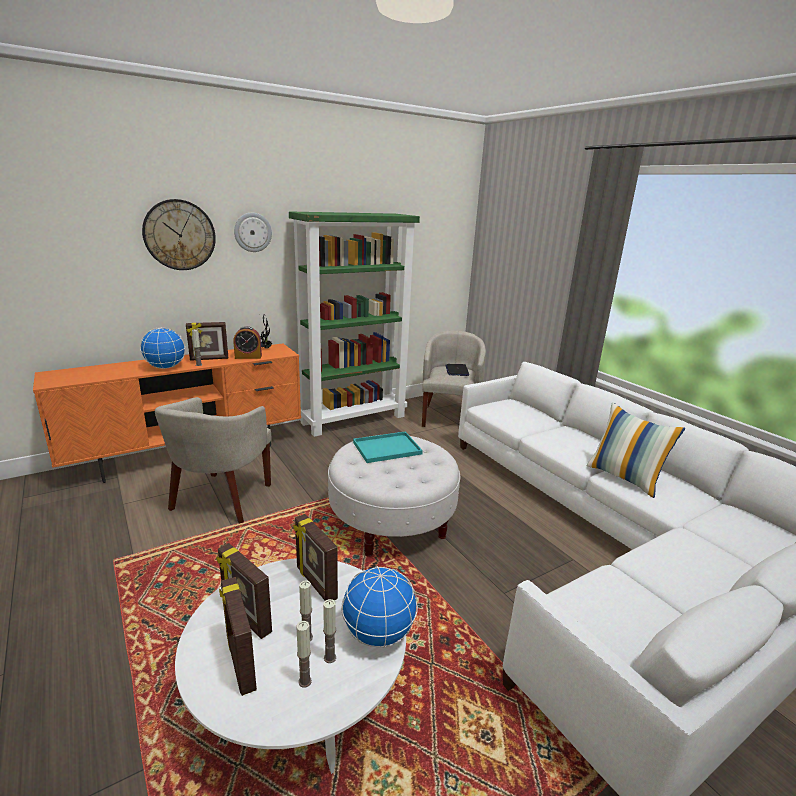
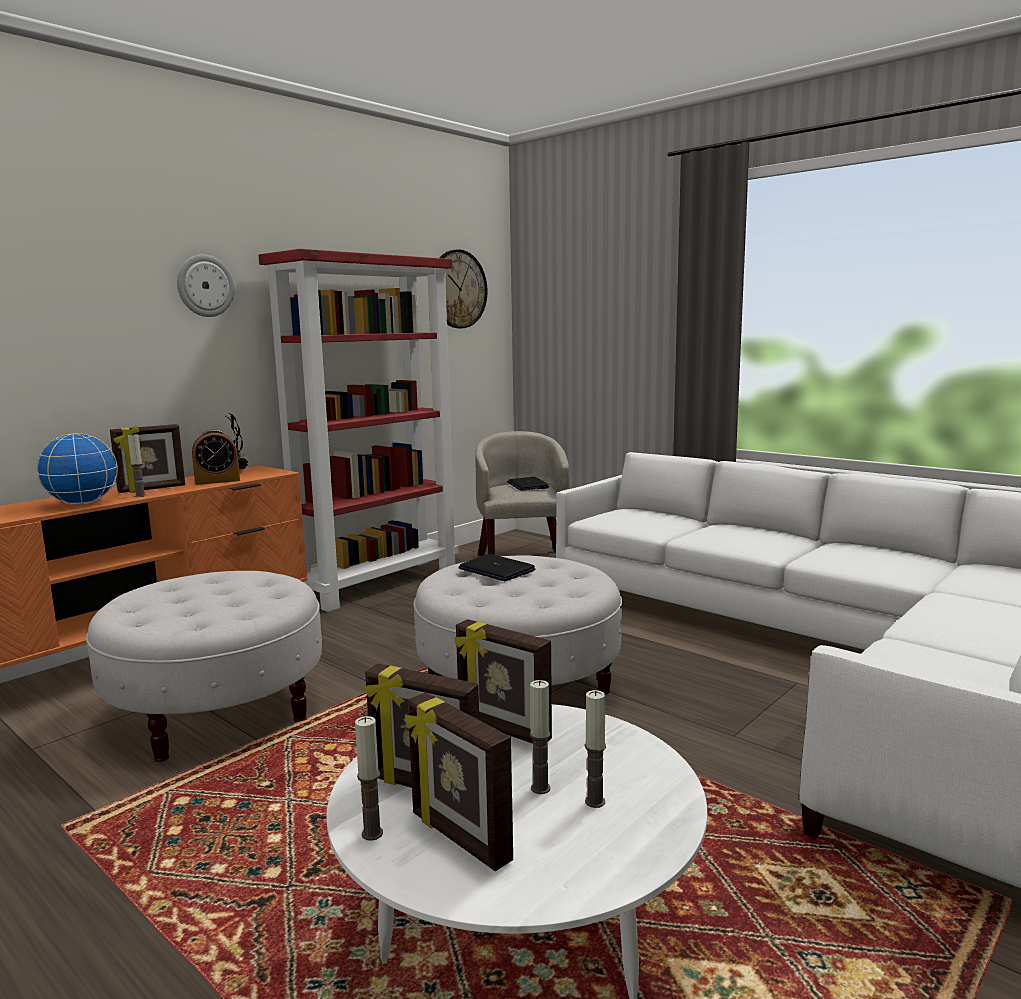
camera: 15 degrees left, 10 degrees down
(179, 235) = (89, 287): wall clock -> wall clock (458, 289)
(221, 499) = (218, 711): beige armchair -> white ottoman
(305, 681) = (579, 834): candle -> candle (372, 833)
(354, 419) = (379, 583): green bookcase -> red bookcase
(378, 633) = (642, 762): globe -> none
(388, 447) = (496, 570): turquoise tray -> laptop
(625, 478) = (831, 558): pillow -> none

